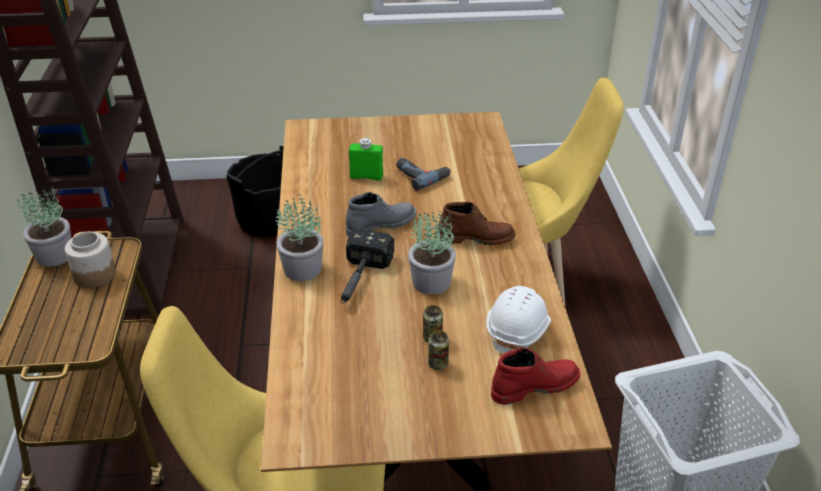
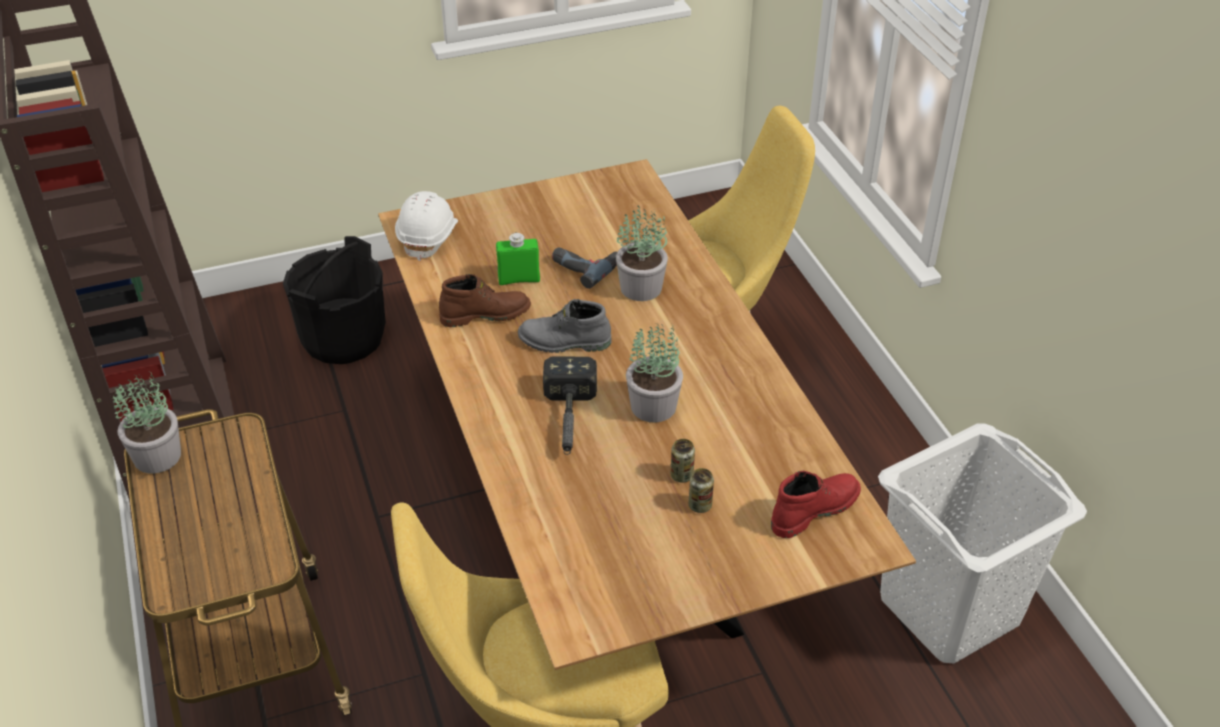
camera: 15 degrees left, 5 degrees up
(94, 275) = (223, 472): jar -> none
(303, 269) = (495, 418): potted plant -> potted plant (642, 287)
(381, 225) = (564, 342): grey boot -> grey boot turned 135 degrees counterclockwise
(476, 238) = (684, 340): brown boot -> brown boot (485, 314)
(518, 331) = (774, 449): white hard hat -> white hard hat (429, 237)

